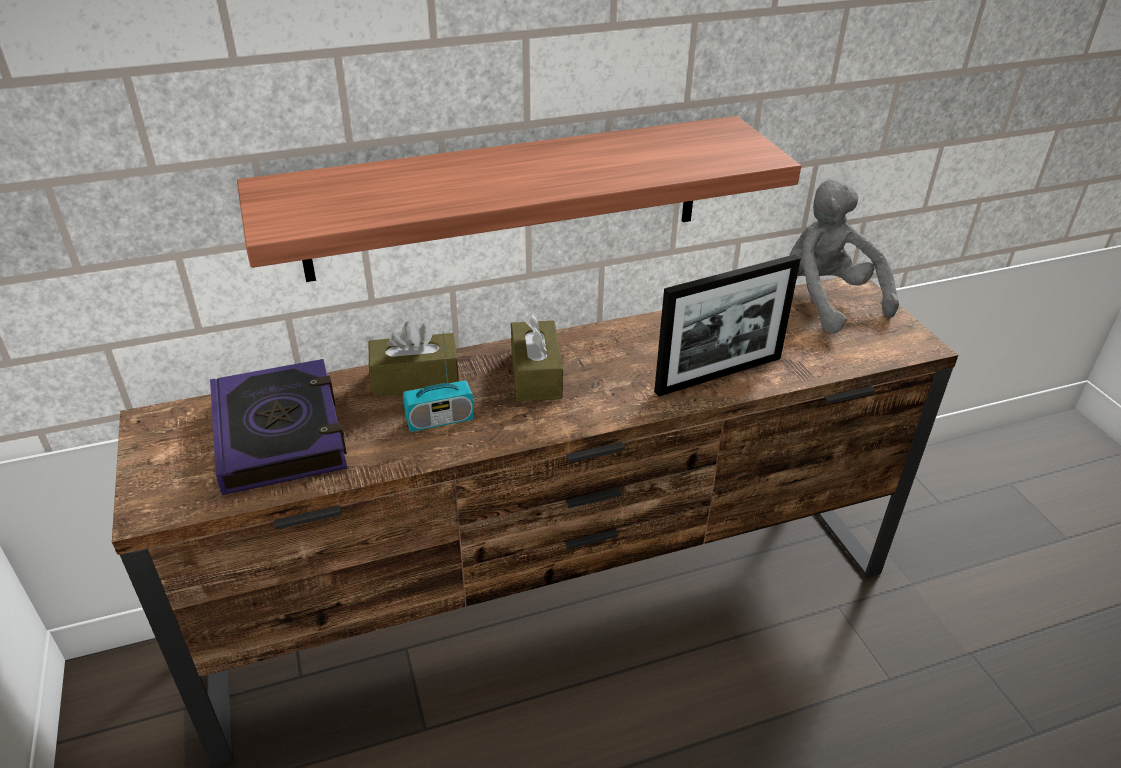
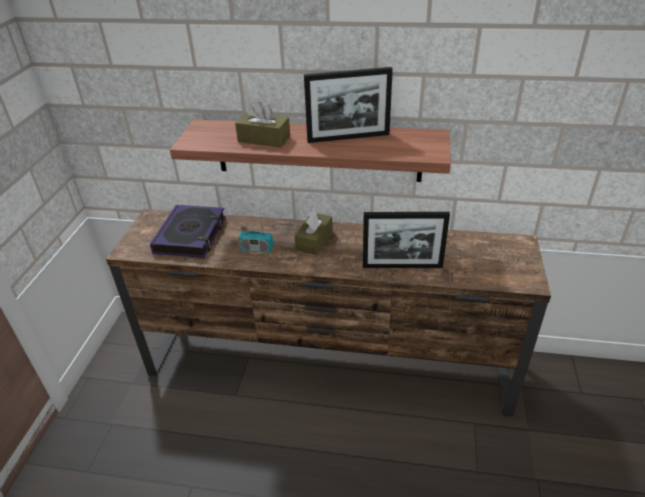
camera: 30 degrees right, 0 degrees up
(415, 379) = (261, 227): brown tissue box -> brown tissue box (264, 139)
(590, 156) = (348, 137): none -> picture frame
(823, 300) = (496, 244): grey plush toy -> none

